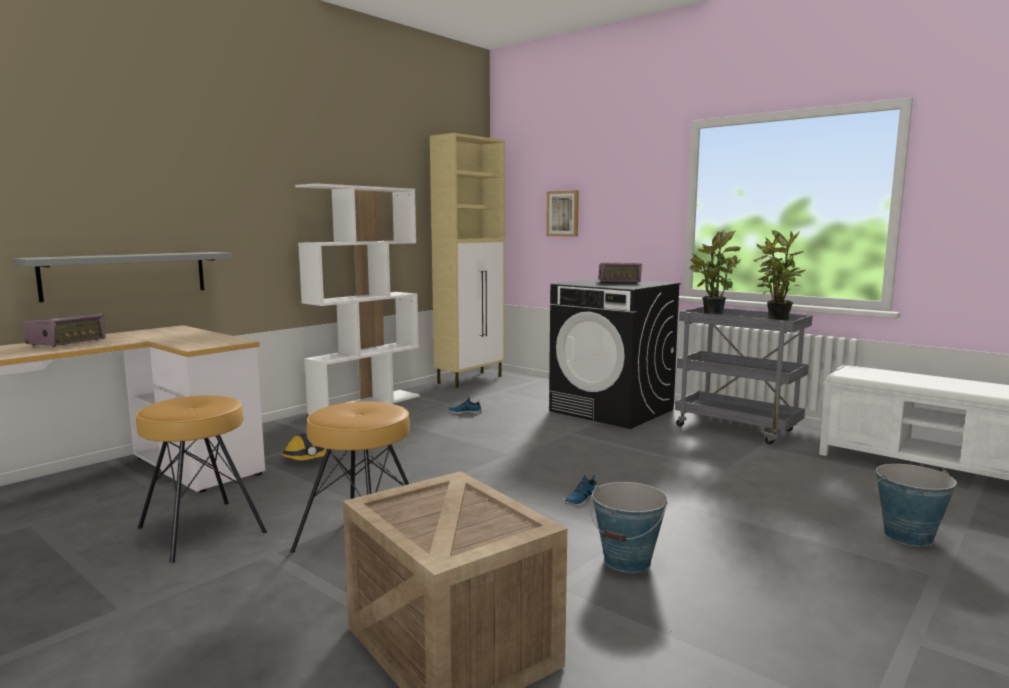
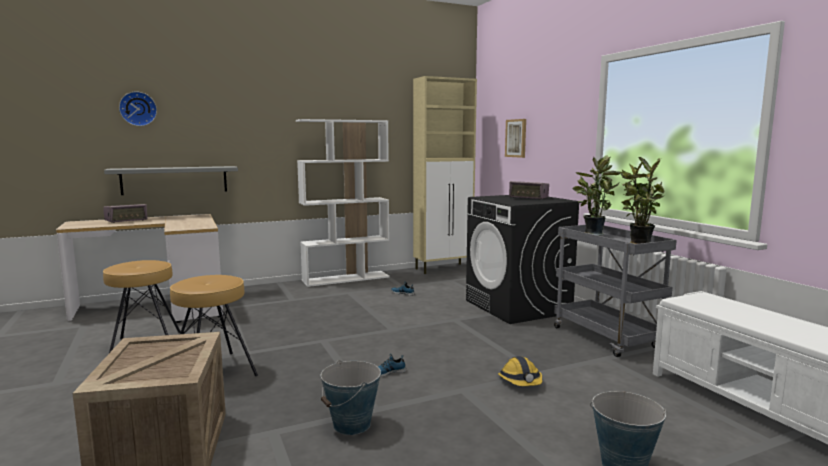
camera: 25 degrees right, 0 degrees up
(65, 159) = (138, 109): none -> wall clock
(305, 459) = (258, 311): hard hat -> hard hat (520, 382)

